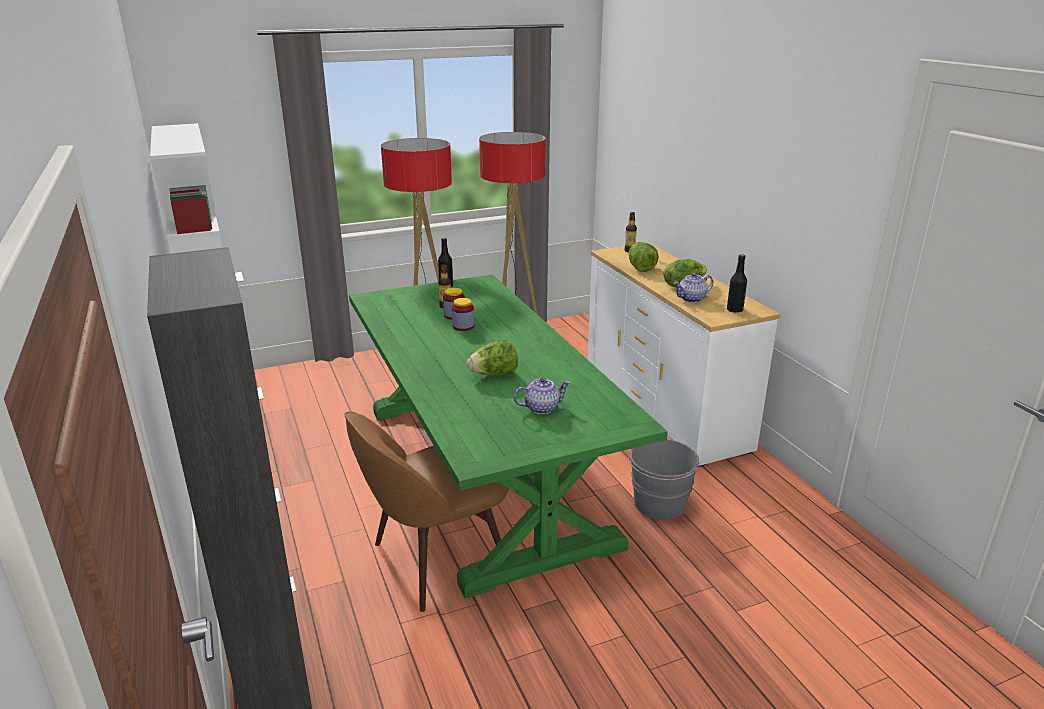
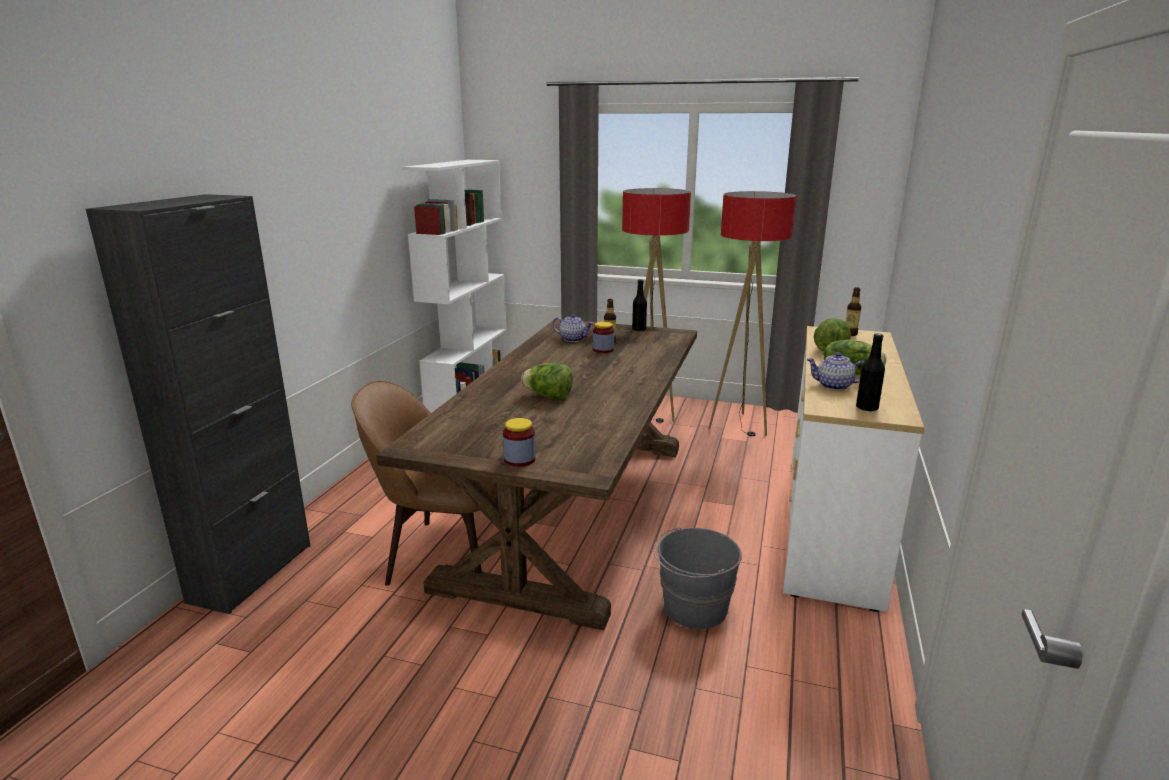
camera: 40 degrees right, 5 degrees down
(463, 326) = (594, 359): jar -> jar (519, 459)
(482, 472) = (573, 508): green dining table -> brown dining table
(542, 408) = (536, 431): teapot -> teapot (573, 339)

